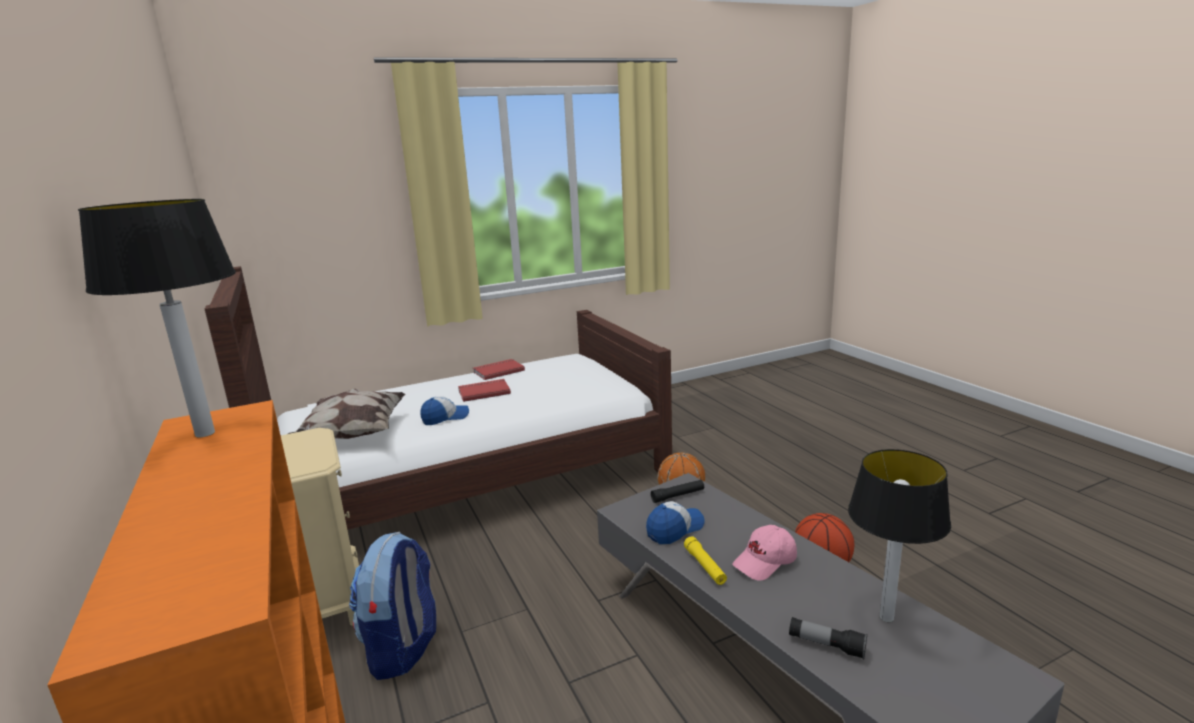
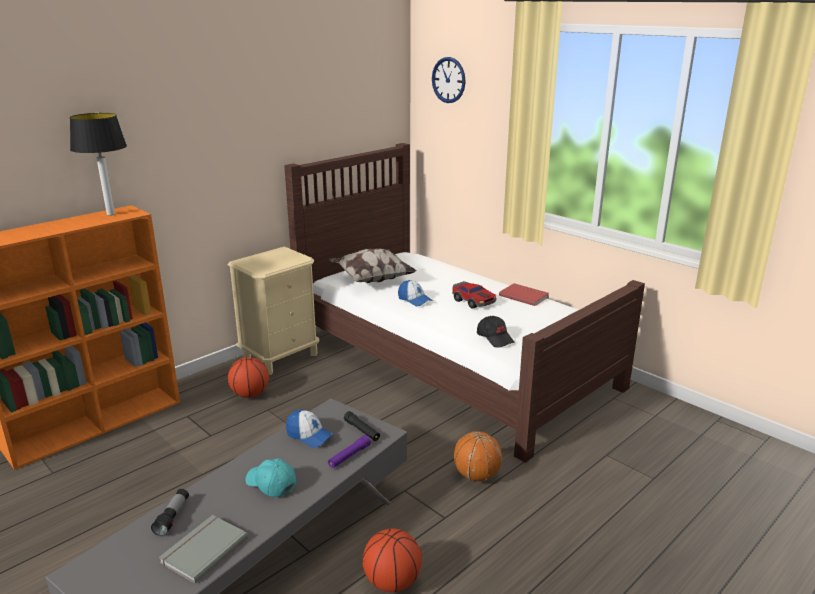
camera: 70 degrees right, 5 degrees up
(280, 169) = (448, 80): none -> wall clock
(403, 648) = (250, 394): backpack -> basketball
(483, 392) = (473, 301): red book -> toy car
(574, 394) = (495, 338): none -> black cap
(705, 566) = (261, 455): yellow flashlight -> none
(724, 508) = (349, 456): none -> purple flashlight
(765, 562) = (270, 484): pink cap -> turquoise cap
(887, 618) = (202, 549): table lamp -> grey book

